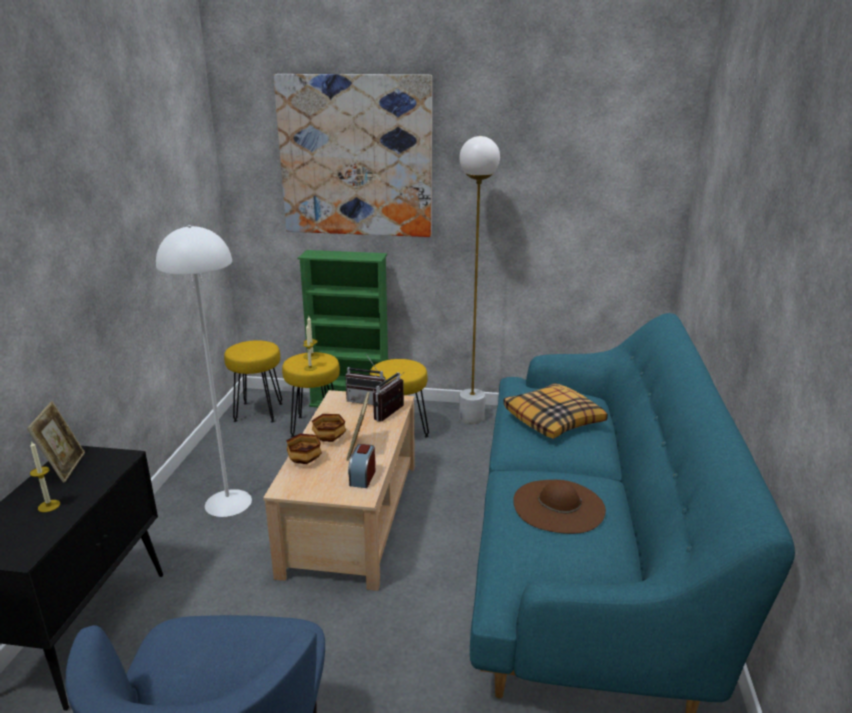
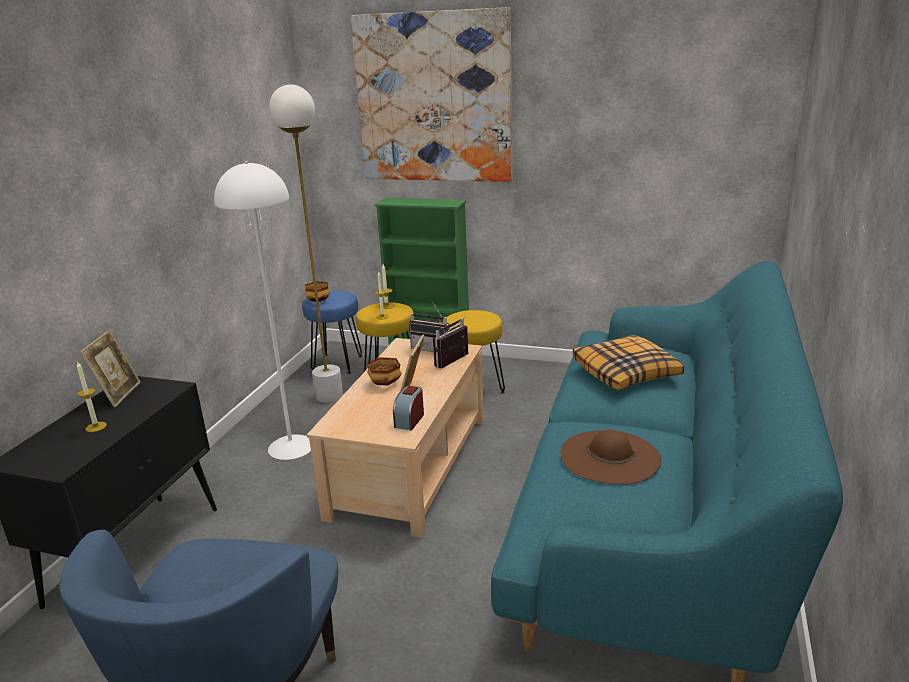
camera: 10 degrees right, 0 degrees up
(258, 412) = (336, 364): yellow stool -> blue stool
(305, 460) = (356, 401): bowl -> bowl (318, 300)
(471, 417) = (554, 375): white floor lamp -> white floor lamp (329, 396)

